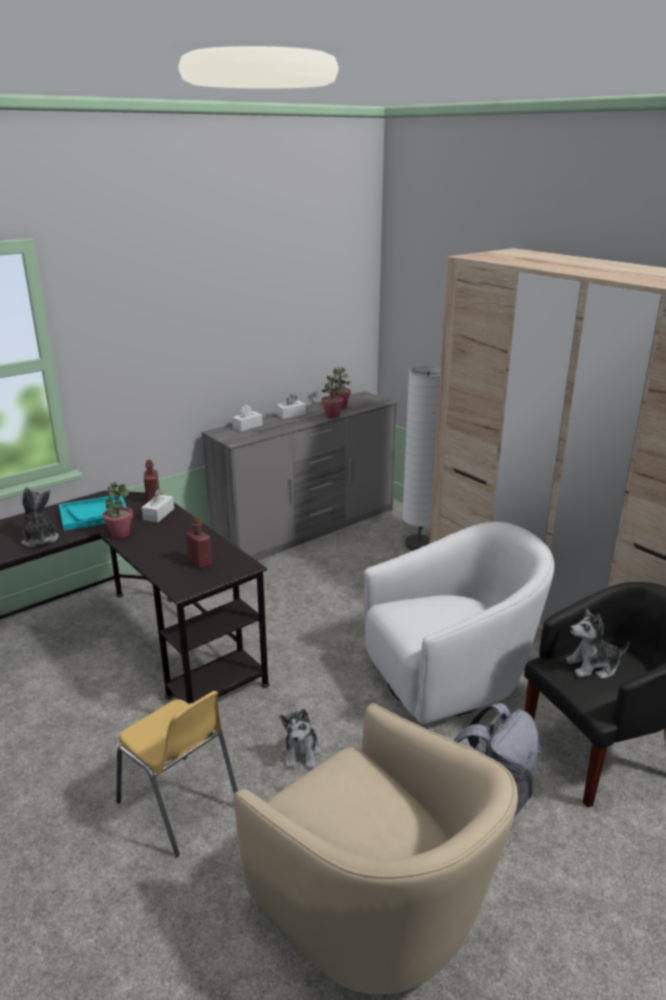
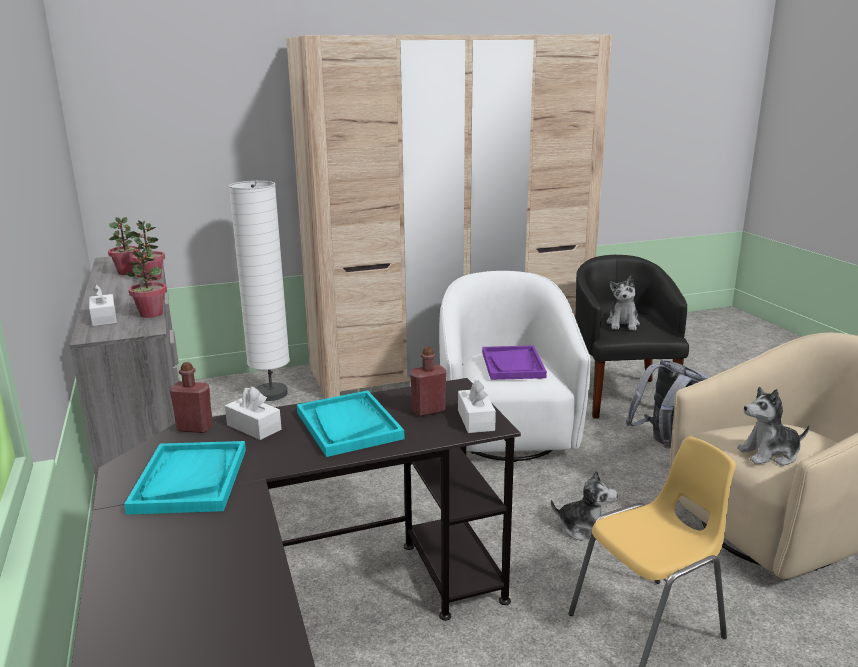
camera: 70 degrees left, 5 degrees down
(40, 539) = (234, 536): plush toy -> plush toy (769, 454)
(120, 534) = (290, 460): potted plant -> potted plant (151, 314)
(169, 540) = (348, 425): none -> turquoise tray
(291, 415) = (106, 294): white tissue box -> white tissue box (475, 420)
(430, 614) = (513, 365): none -> purple tray

